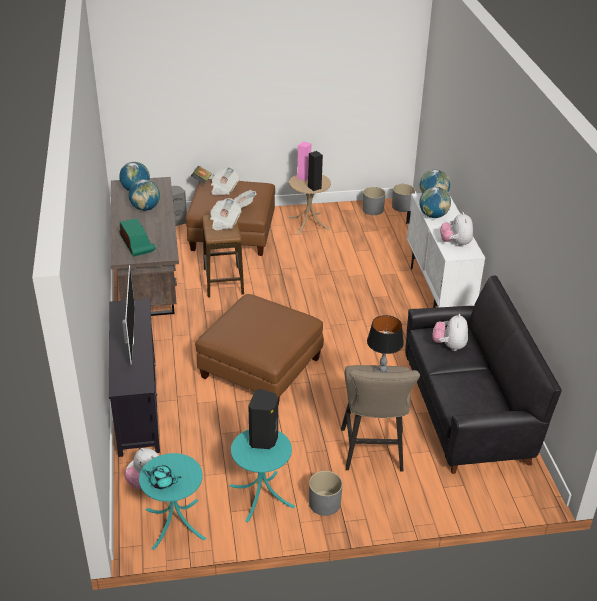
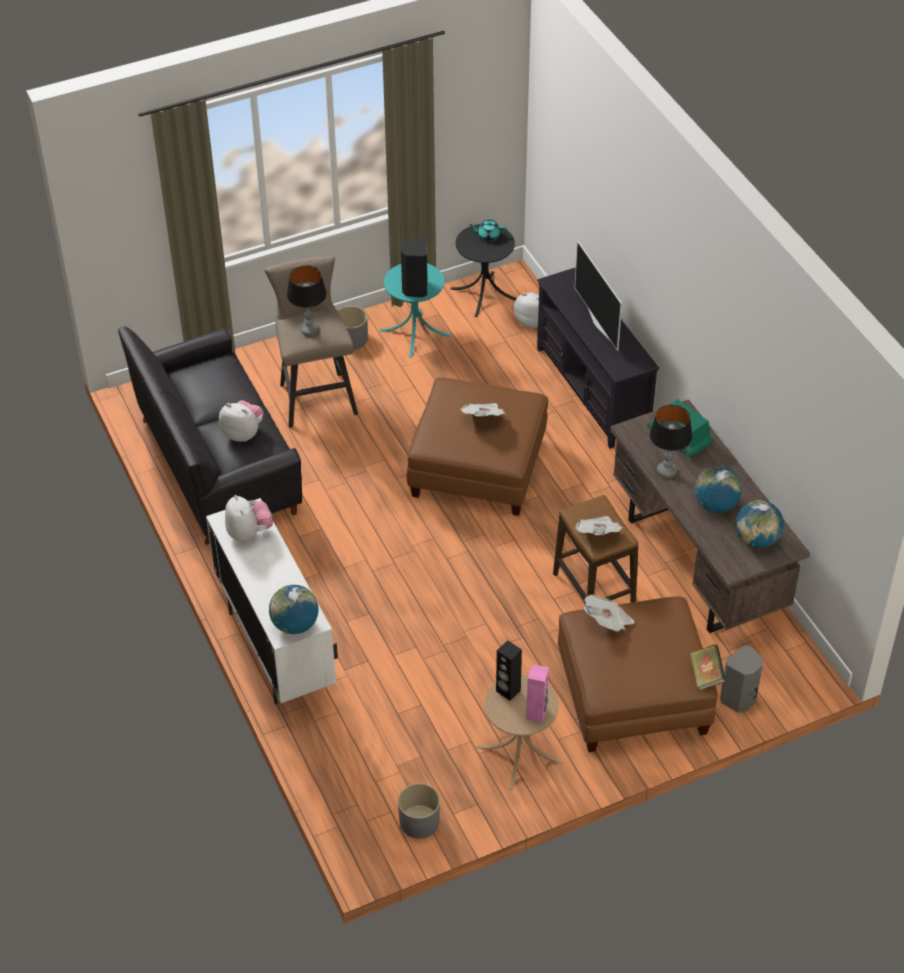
camera: 165 degrees right, 10 degrees up
(161, 229) = (666, 471): none -> table lamp
(175, 524) = (484, 294): turquoise side table -> black side table
(224, 189) = (658, 660): newspaper -> newspaper (483, 418)
(402, 206) = (368, 846): grey planter -> none
(433, 216) = (289, 583): globe -> none
(449, 345) = (243, 433): plush toy -> plush toy turned 60 degrees counterclockwise

